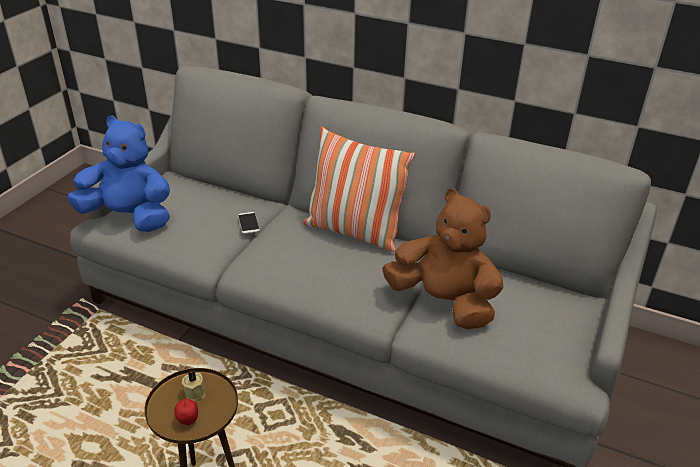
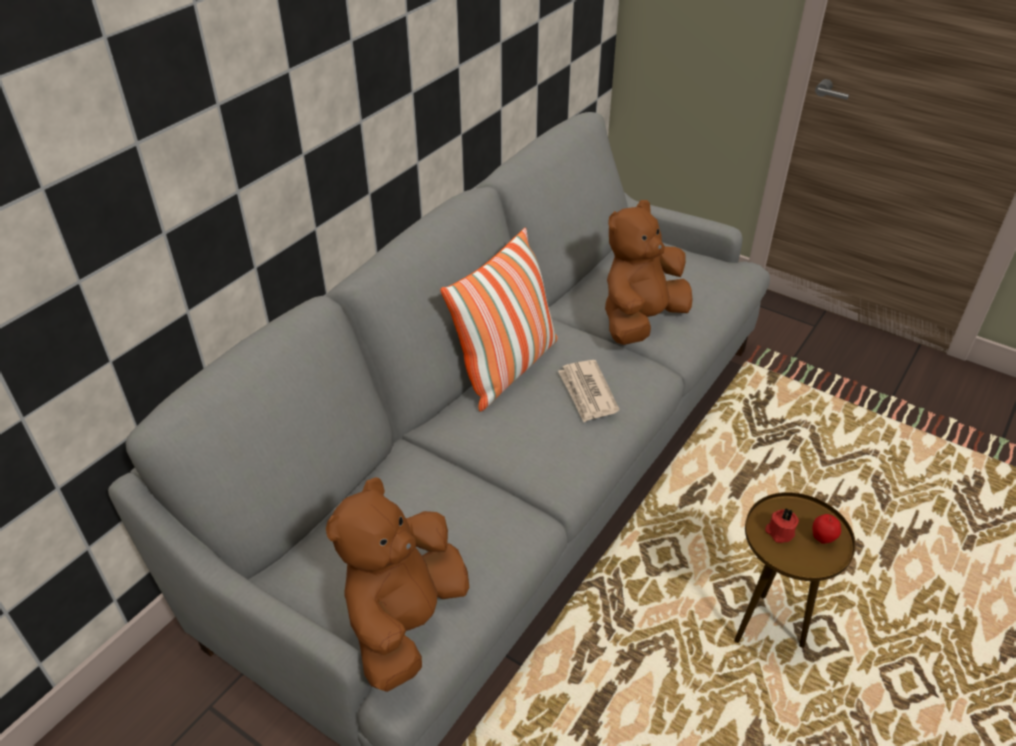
camera: 80 degrees left, 5 degrees up
(129, 217) = (405, 621): blue plush toy -> brown plush toy
(196, 392) = (779, 532): beige candle -> red candle
(248, 223) = (458, 470): phone -> none
(332, 271) = (587, 393): none -> newspaper

